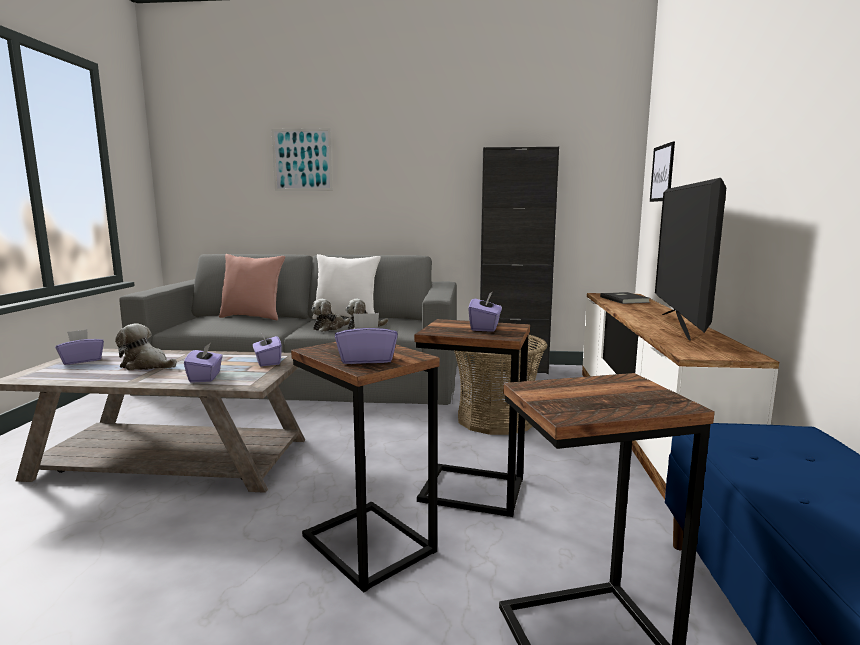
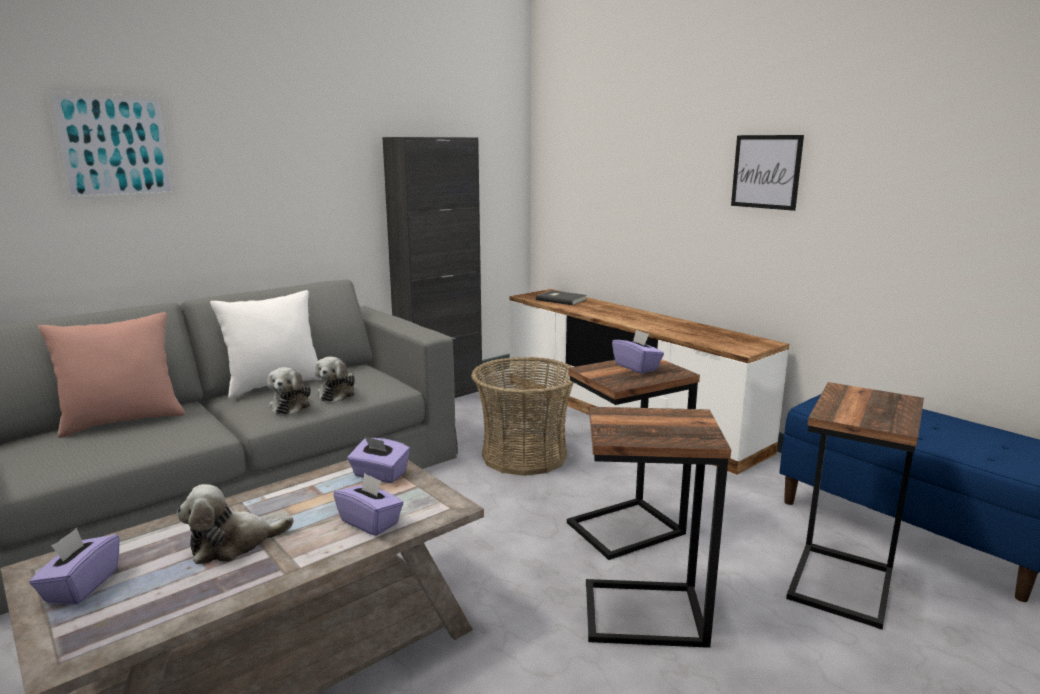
camera: 45 degrees left, 5 degrees up
(367, 359) = (682, 431): purple tissue box -> none
(662, 173) = (574, 168): picture -> picture (766, 172)
(676, 326) = (669, 324): television -> none

